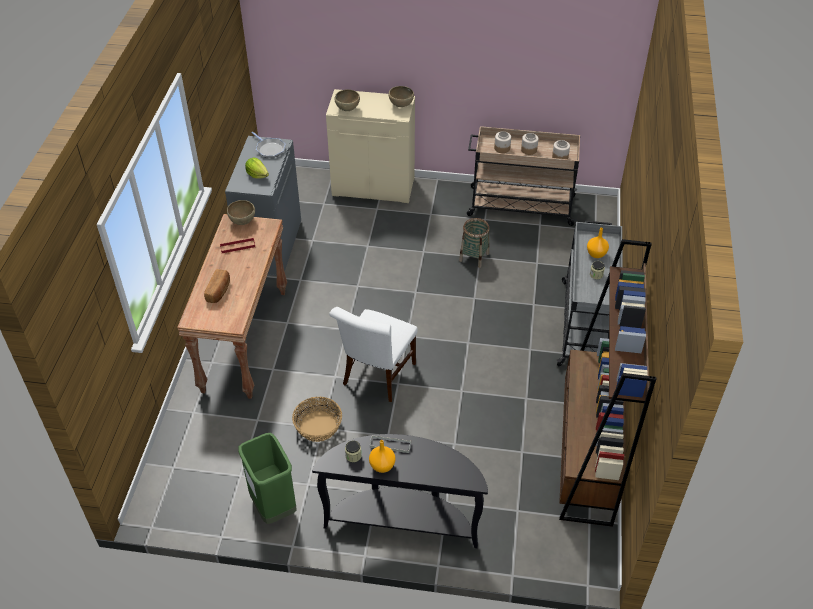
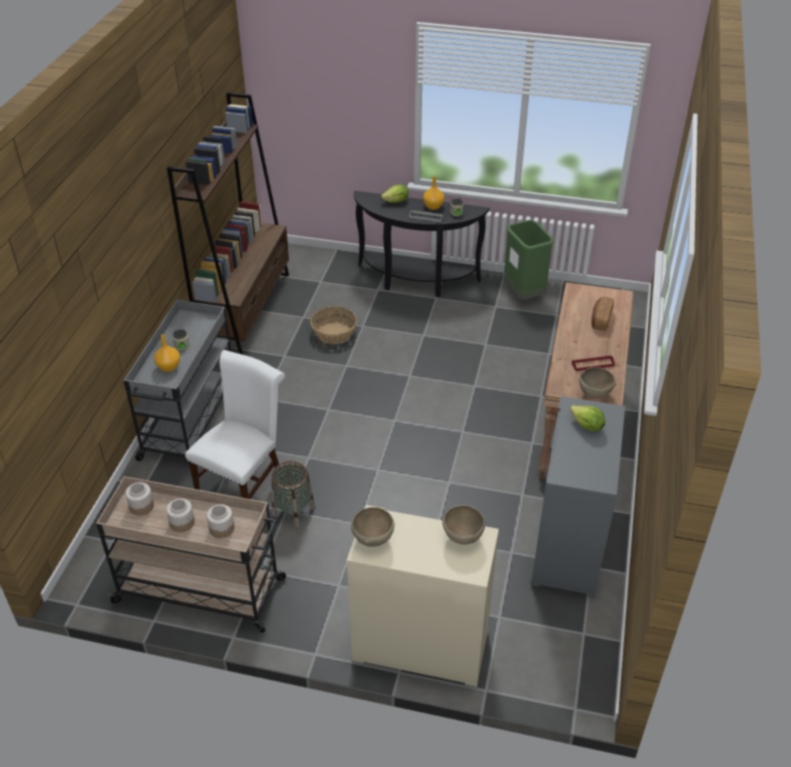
camera: 175 degrees left, 5 degrees down
(269, 149) = (578, 467): frying pan -> none
(318, 427) = (489, 345): basket -> basket (334, 333)
(376, 377) = (431, 382): white chair -> white chair (244, 482)
(429, 472) = (396, 201): none -> lettuce

